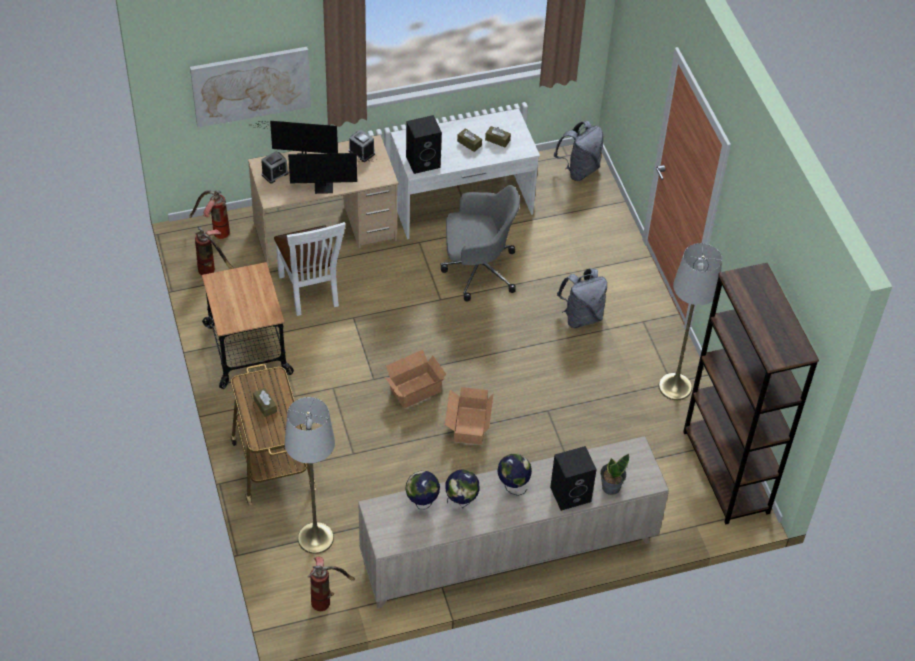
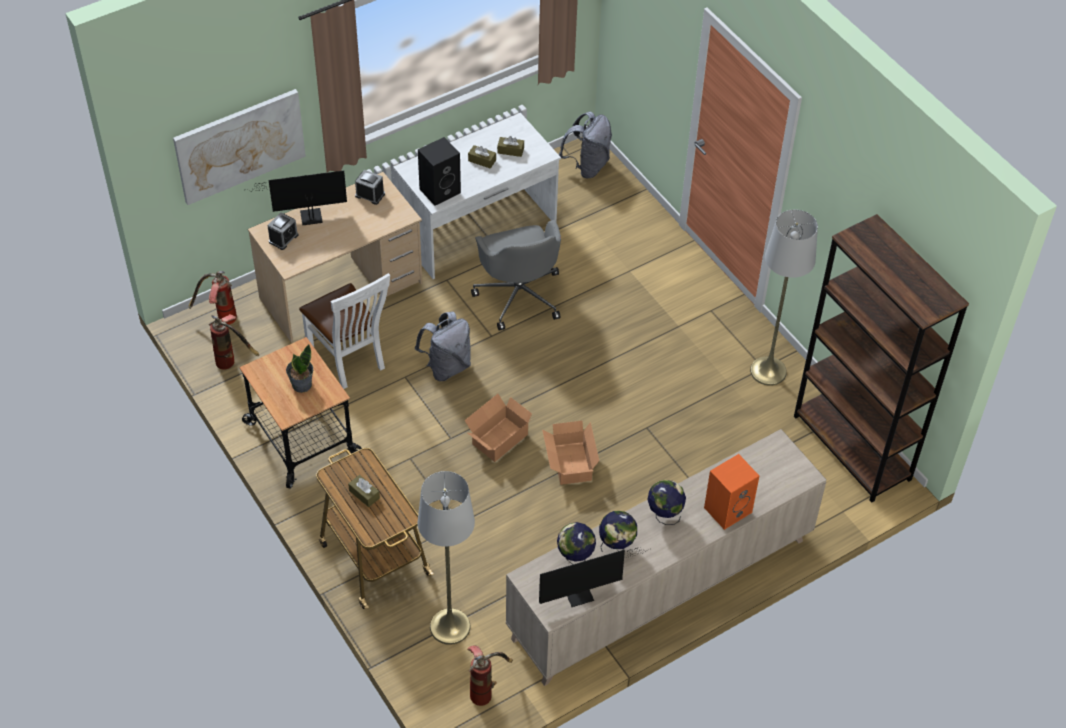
camera: 15 degrees left, 0 degrees up
(327, 187) = (346, 240): monitor -> monitor (583, 594)
(477, 269) = (519, 295): grey office chair -> grey office chair turned 90 degrees clockwise
(571, 493) = (728, 509): black speaker -> orange speaker
(581, 316) = (646, 320): grey backpack -> grey backpack (447, 366)
(610, 486) = (766, 491): potted plant -> potted plant (301, 384)

